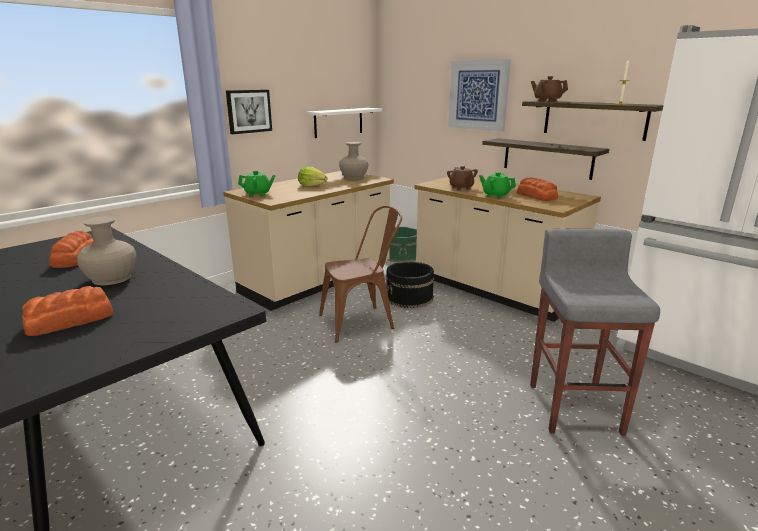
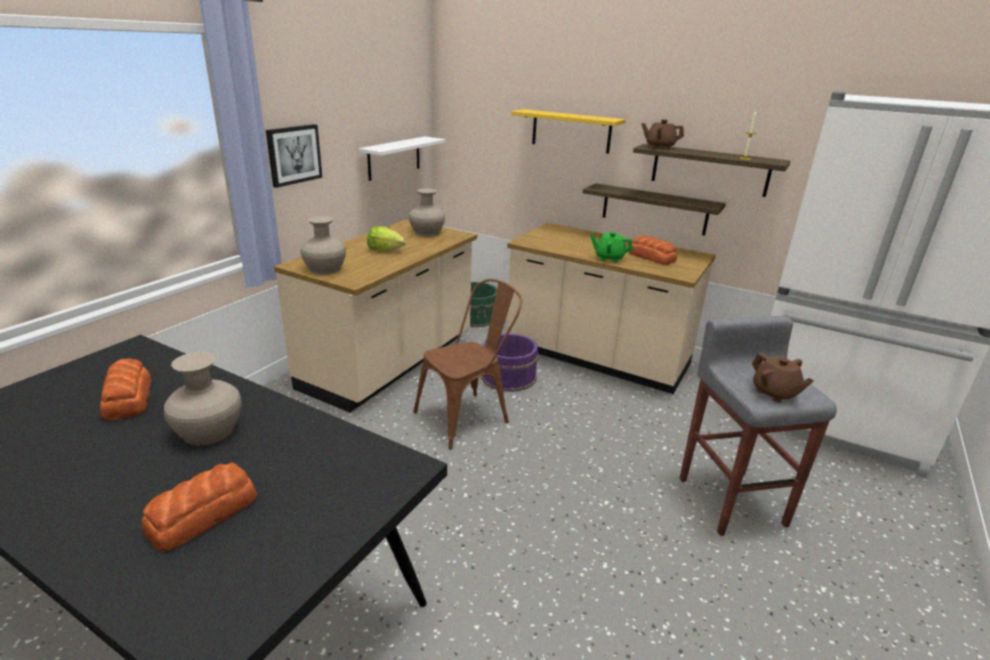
camera: 15 degrees left, 5 degrees up
(258, 194) = (325, 269): green teapot -> beige vase
(409, 297) = (509, 377): black bucket -> purple bucket
(461, 188) = (564, 247): brown teapot -> brown teapot (774, 393)
(478, 95) = (571, 131): picture -> yellow shelf

